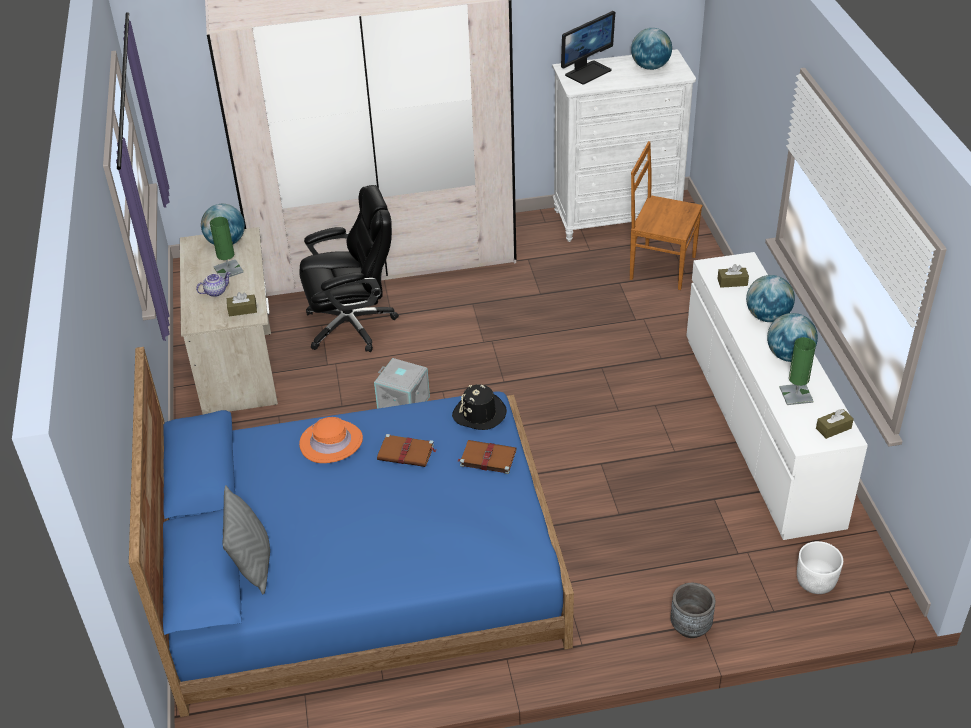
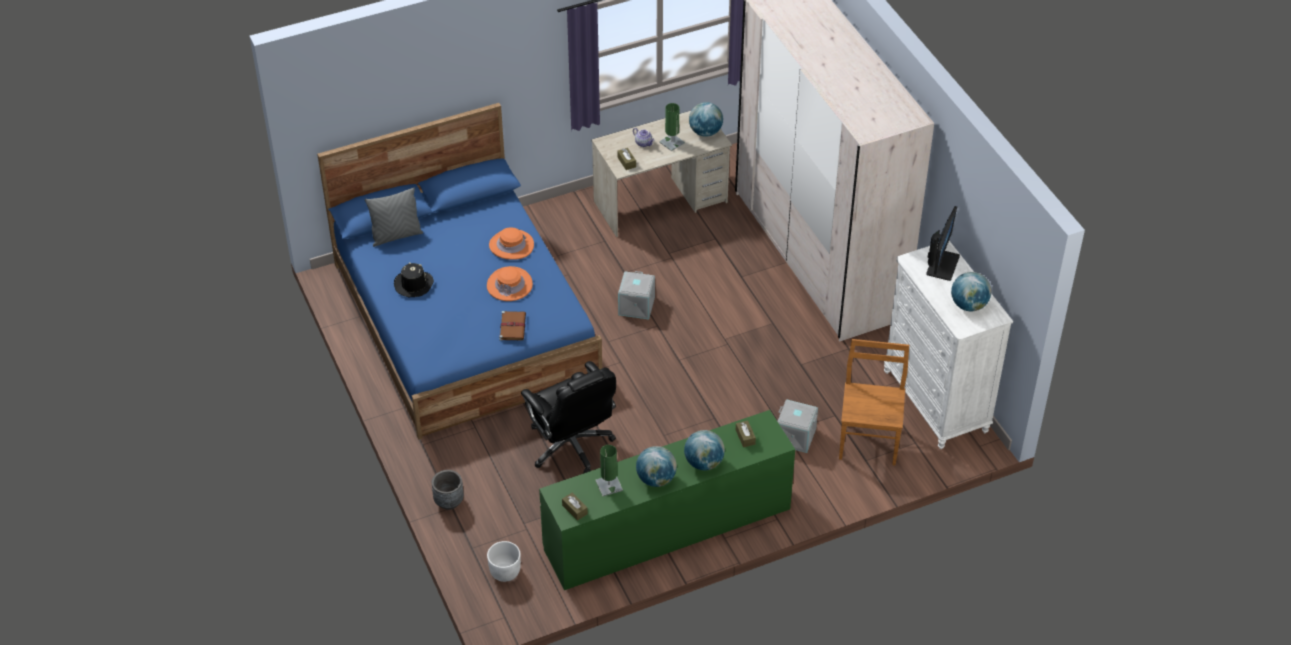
camera: 75 degrees right, 5 degrees up
(352, 324) = (721, 256): black office chair -> black office chair (571, 446)
(406, 453) = (509, 285): brown book -> orange hat
(479, 414) = (557, 315): black hat -> black hat (413, 284)
(587, 72) = (942, 264): monitor -> monitor turned 105 degrees counterclockwise
(643, 314) = (795, 437): none -> grey storage box
(760, 427) = (667, 529): white dresser -> green dresser

